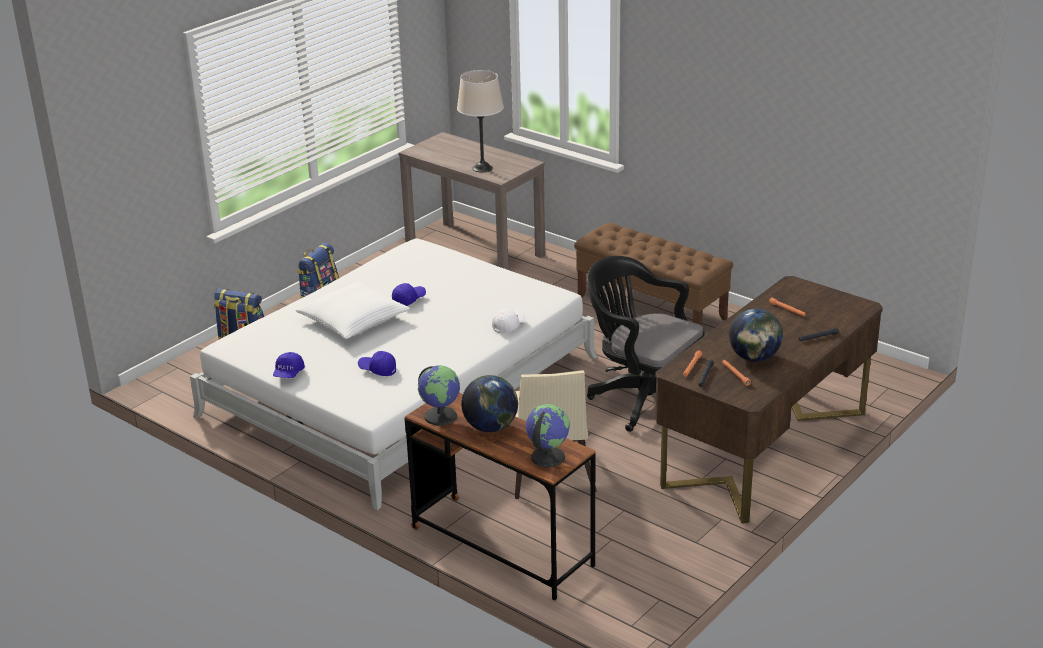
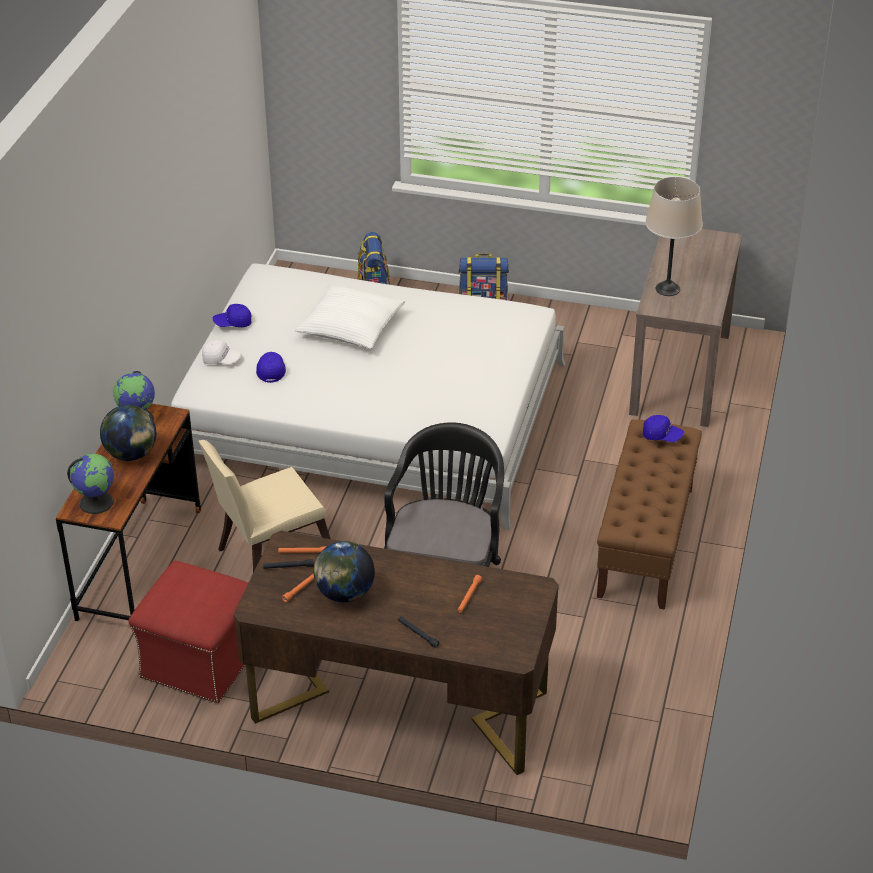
camera: 65 degrees right, 10 degrees up
(409, 300) = (411, 345): blue cap -> blue cap (662, 436)
(508, 325) = (402, 424): white cap -> white cap (221, 359)
(655, 537) = (199, 661): none -> red ottoman

